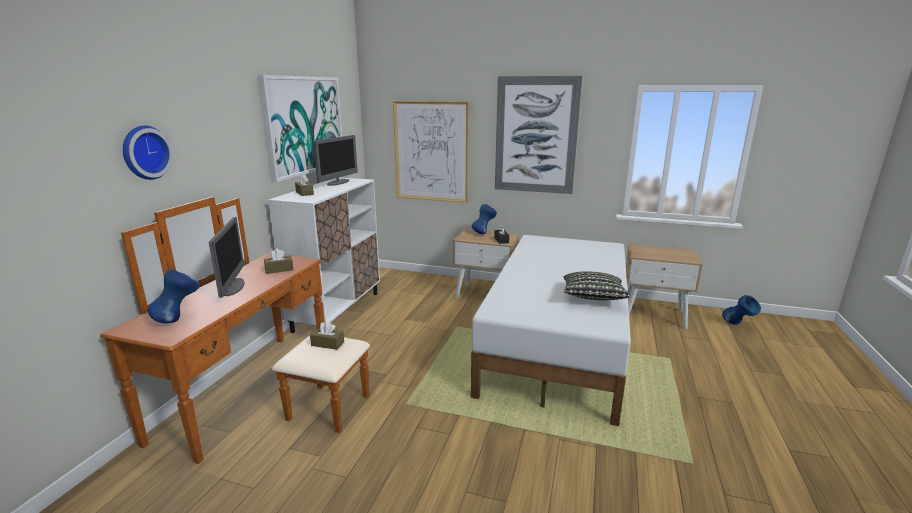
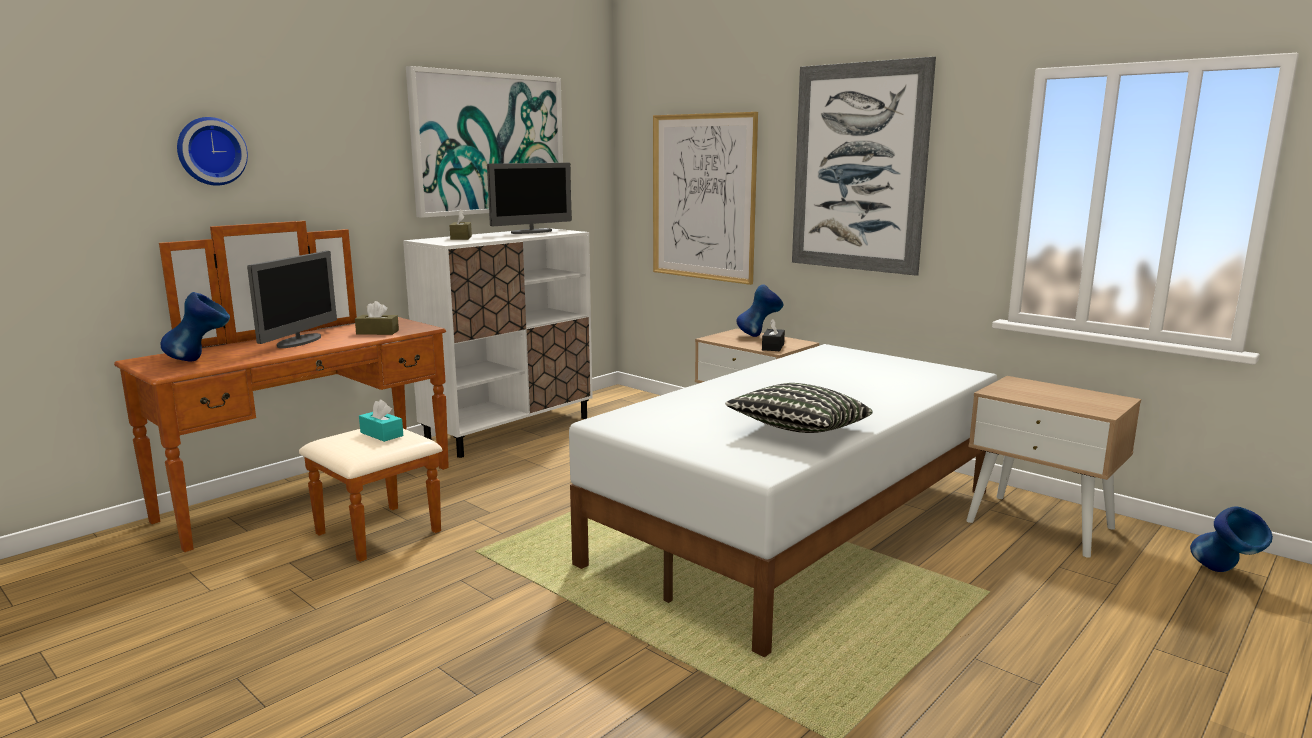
camera: 25 degrees right, 5 degrees down
(327, 344) = (381, 434): brown tissue box -> turquoise tissue box

